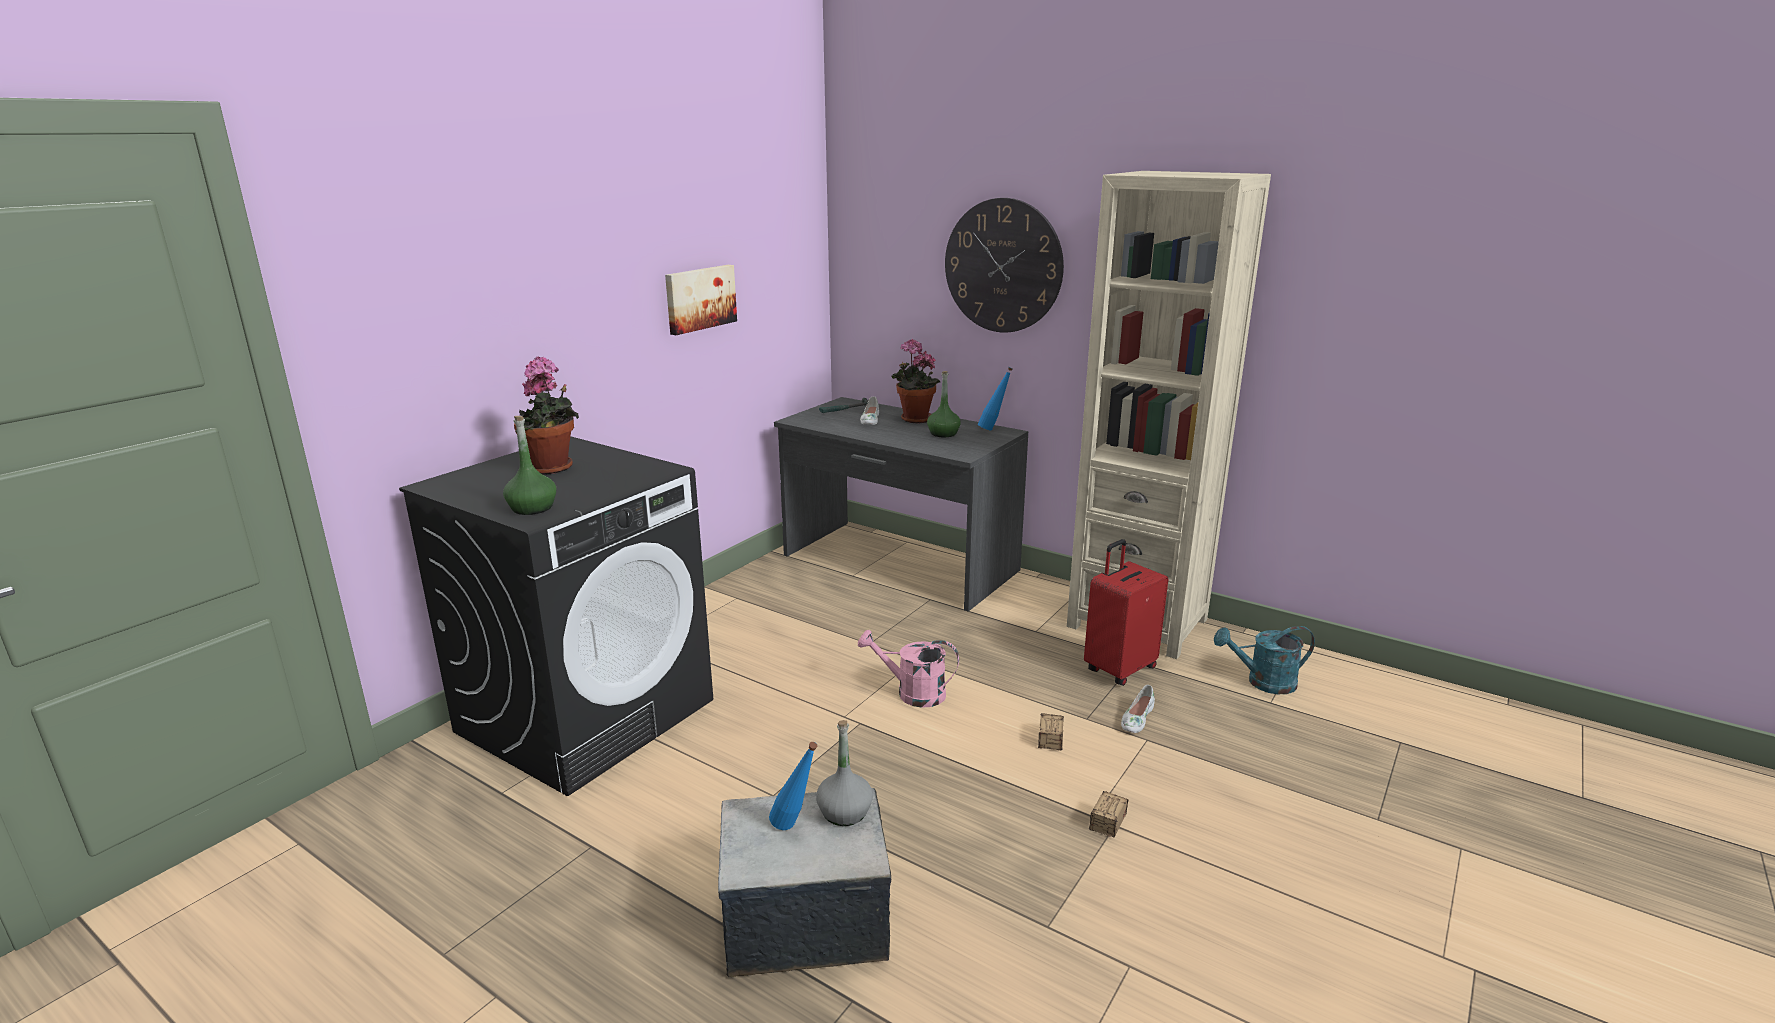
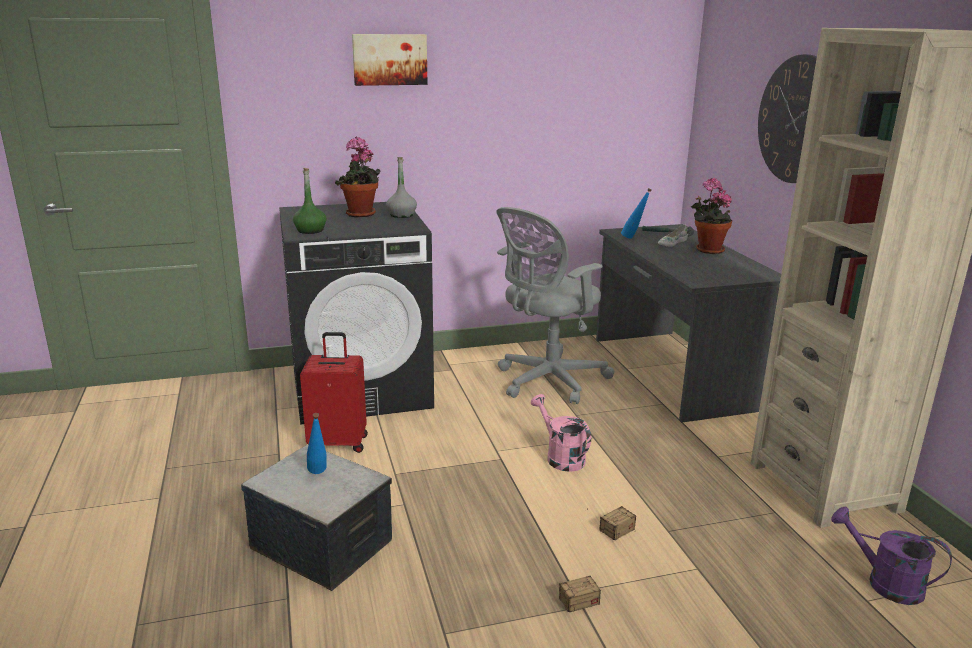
camera: 40 degrees right, 0 degrees up
(699, 298) = (543, 120): picture -> picture (389, 59)
(794, 619) = (547, 381): none -> grey office chair
(844, 812) = (354, 481): grey bottle -> grey bottle (401, 215)
(943, 434) = (711, 264): green bottle -> none
(993, 429) = (762, 271): blue bottle -> blue bottle (633, 238)
(1119, 669) = (751, 511): red suitcase -> red suitcase (339, 442)
(1136, 718) = (711, 550): white shoe -> none
(1263, 682) = (884, 583): turquoise watering can -> purple watering can

